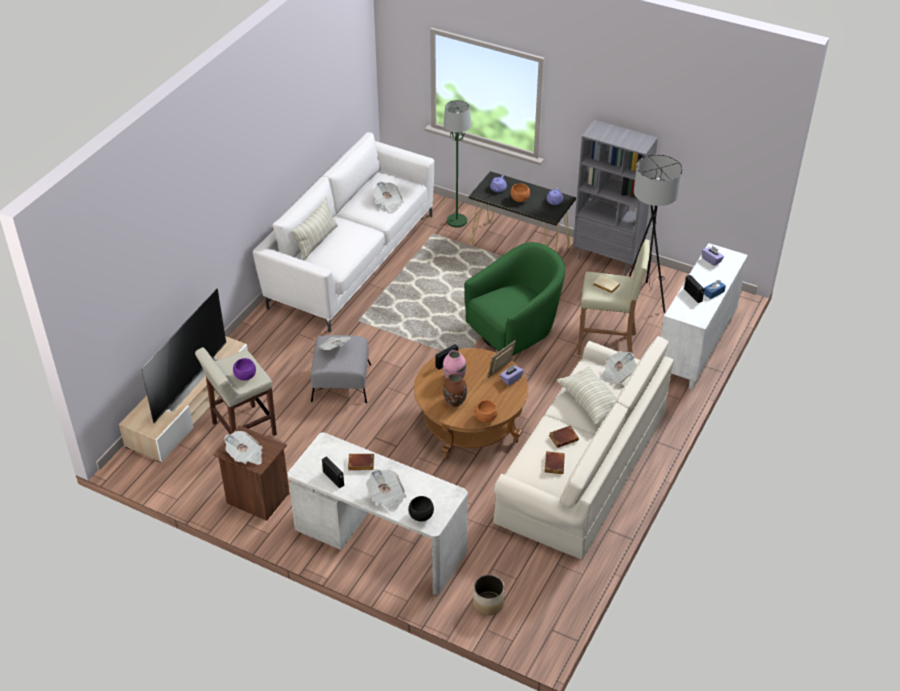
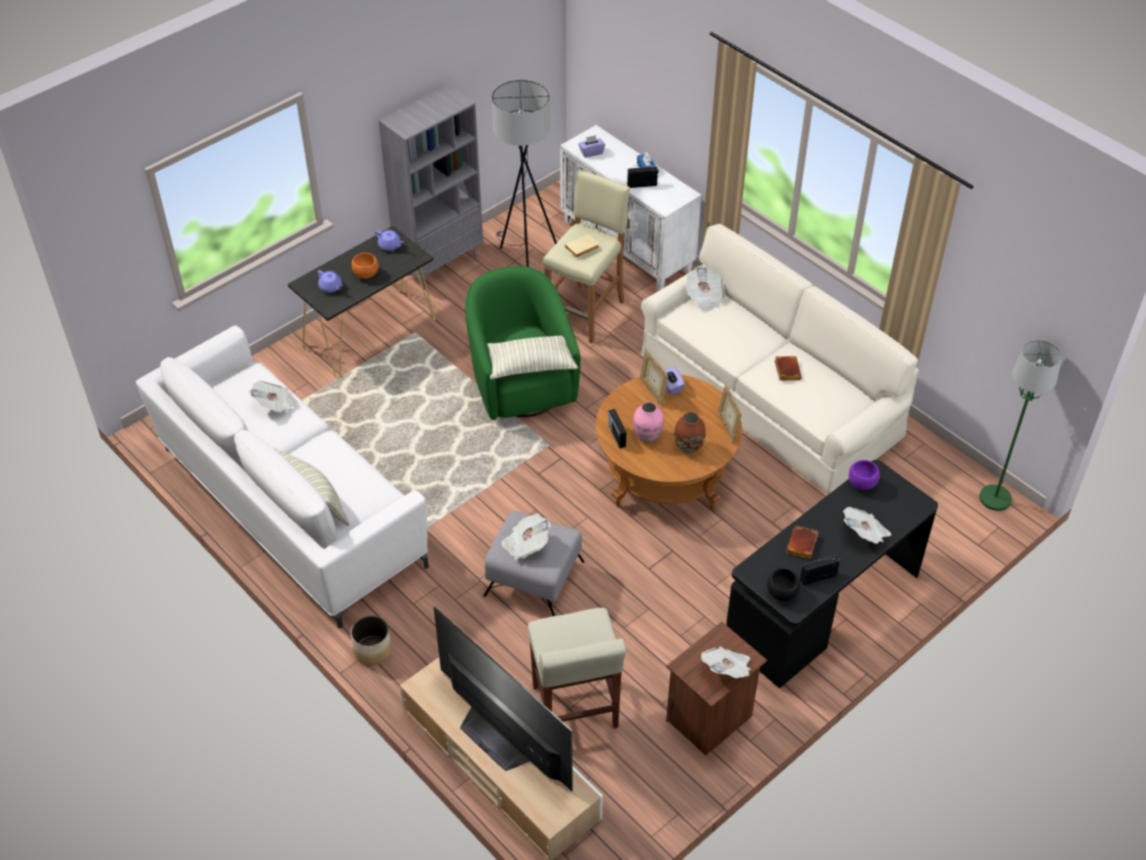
camera: 70 degrees left, 5 degrees up
(245, 376) = (587, 633): purple bowl -> purple bowl (862, 483)
(380, 541) = (823, 607): white desk -> black desk
(421, 516) = (904, 510): black bowl -> black bowl (781, 593)
(456, 221) = (279, 377): green floor lamp -> green floor lamp (994, 498)
(486, 418) = (727, 427): orange bowl -> picture frame
(488, 603) = (942, 532): planter -> planter (372, 650)
(553, 464) = (823, 390): brown book -> none
(591, 402) = (739, 331): pillow -> pillow (531, 365)

